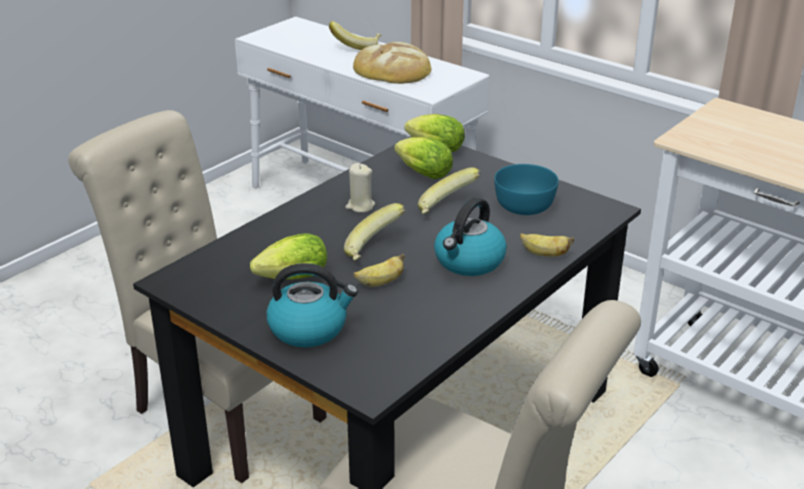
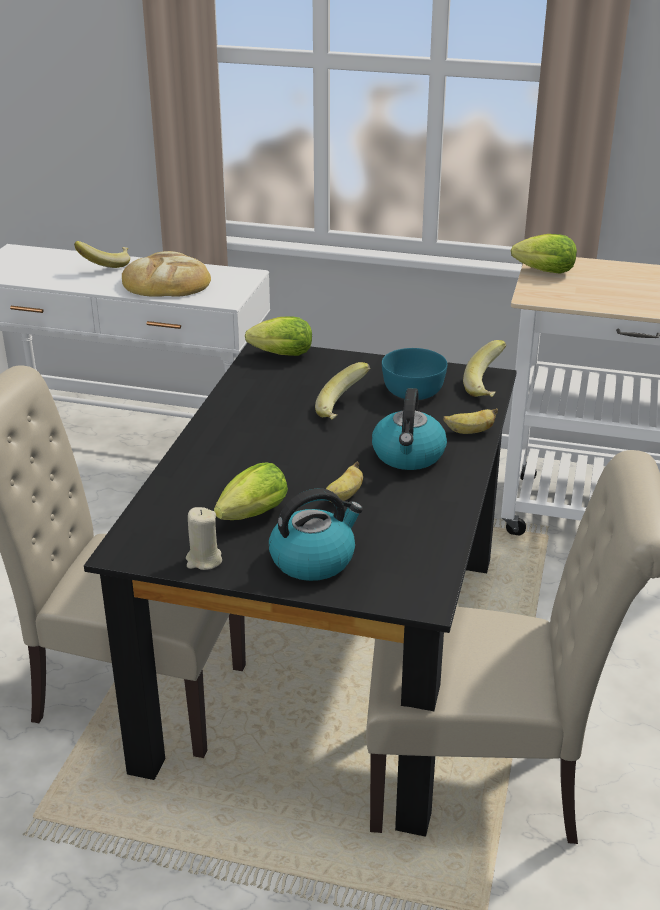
camera: 25 degrees left, 0 degrees up
(360, 206) = (256, 427): beige candle -> beige candle (204, 560)
(375, 250) = (310, 467): banana -> banana (489, 388)
(421, 173) = (288, 381): lettuce -> lettuce (541, 271)

